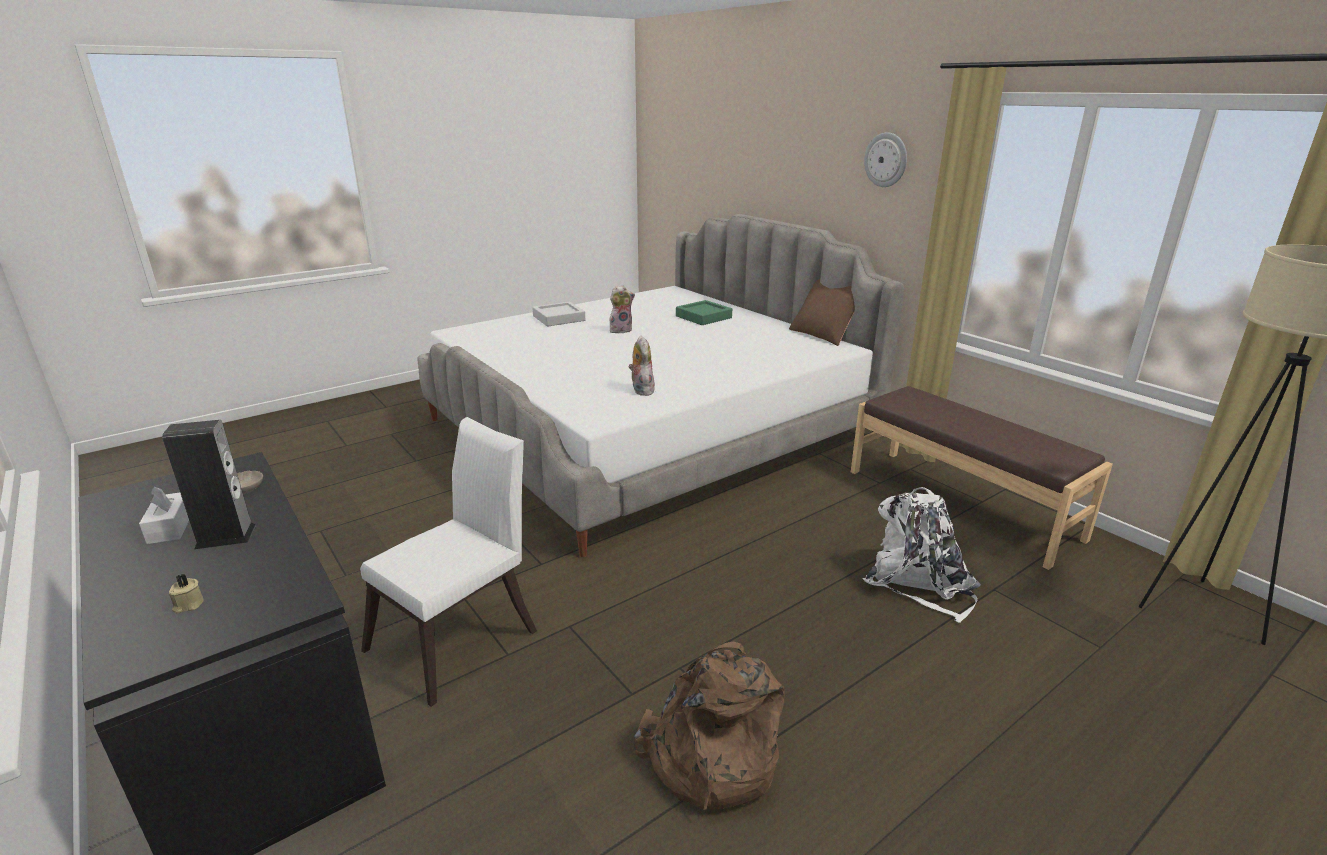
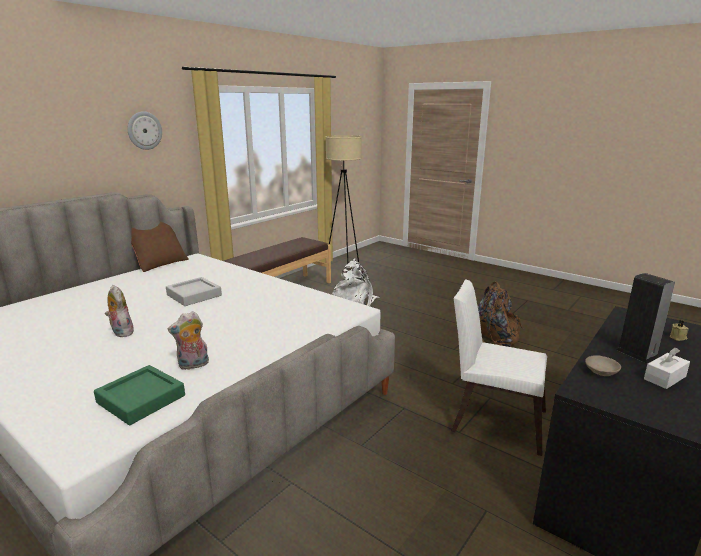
camera: 105 degrees left, 5 degrees down
(559, 318) = (48, 377): grey tray -> grey tray (194, 295)
(641, 390) = (291, 304): plush toy -> plush toy (193, 365)
(703, 317) = (88, 302): green tray -> green tray (141, 399)

